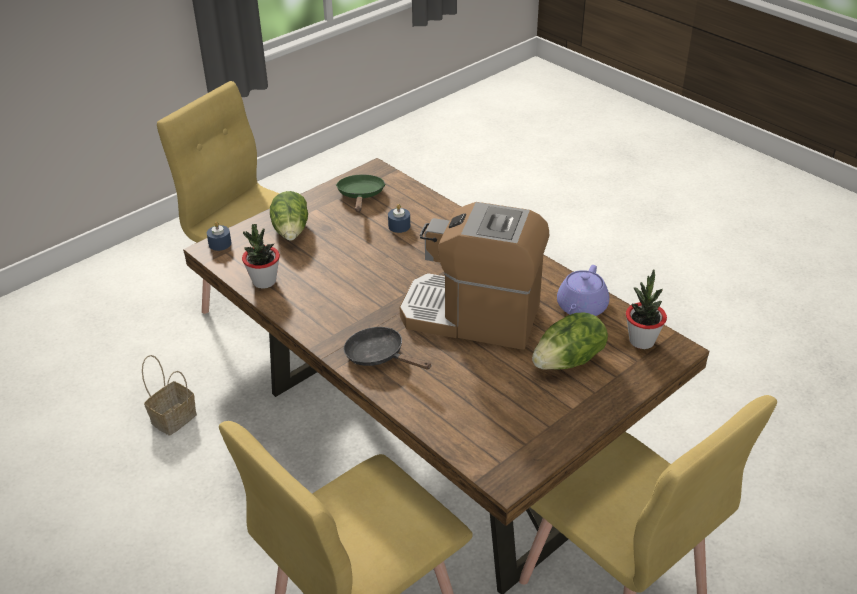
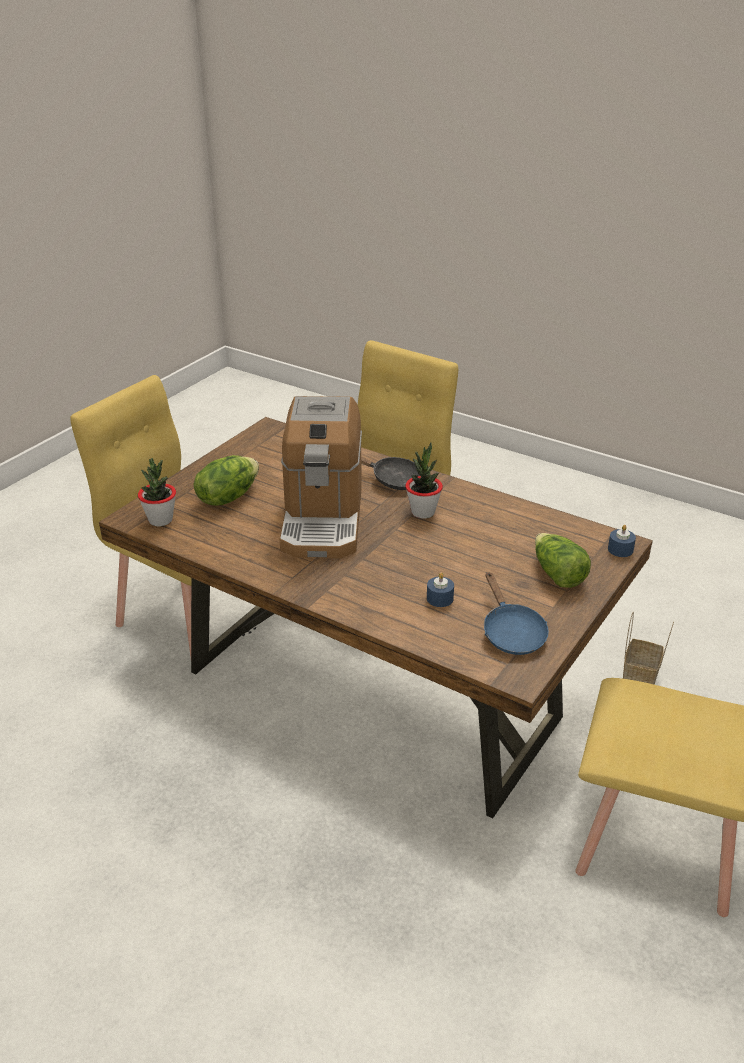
camera: 165 degrees right, 5 degrees down
(264, 282) = (539, 520): potted plant -> potted plant (423, 512)
(361, 196) = (511, 632): green frying pan -> blue frying pan
(472, 316) = (322, 519): coffee machine -> coffee machine turned 90 degrees clockwise
(581, 308) = (217, 540): purple teapot -> none

